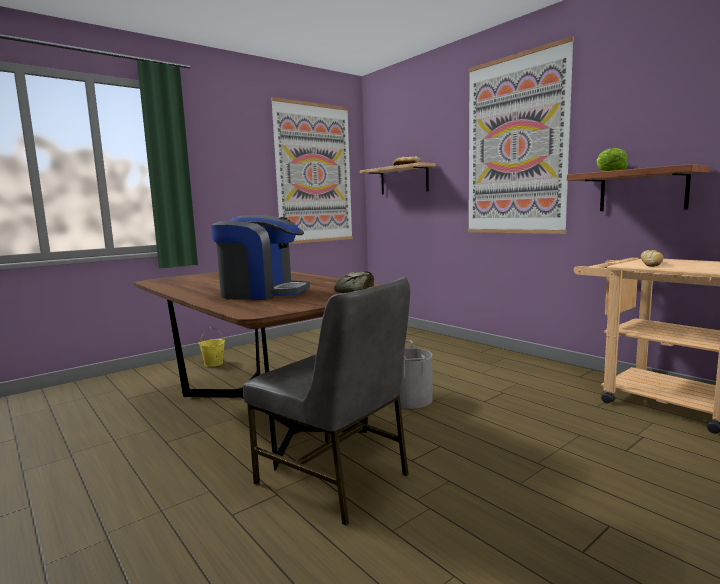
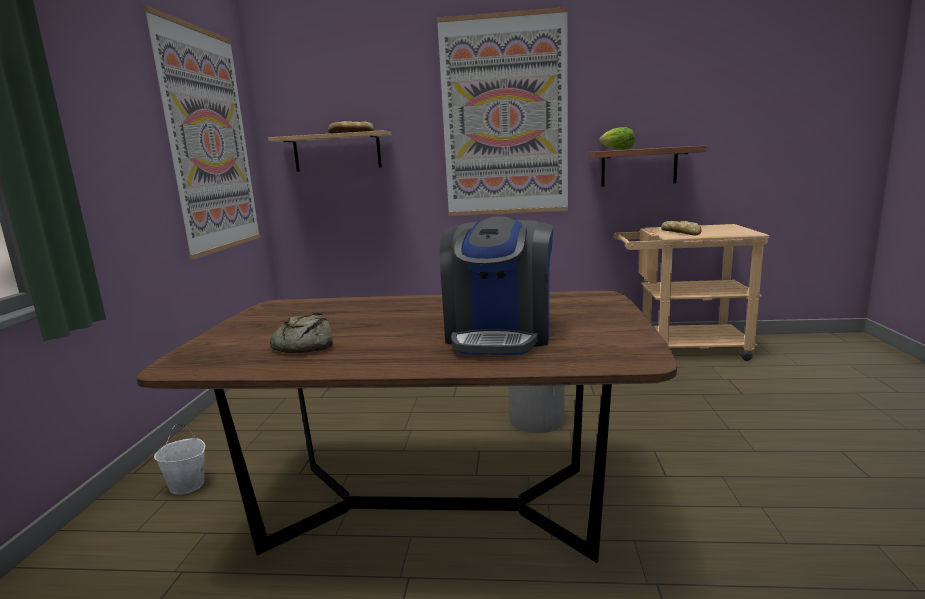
camera: 45 degrees left, 5 degrees up
(213, 364) = (187, 485): yellow bucket -> white bucket
(262, 293) = (499, 335): coffee machine -> coffee machine turned 135 degrees clockwise
(335, 479) = (659, 531): grey chair -> none
(354, 291) = (585, 305): bread -> bread (304, 345)

